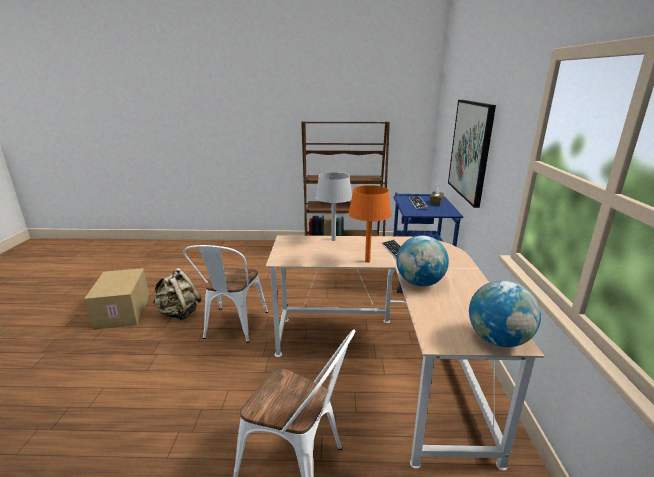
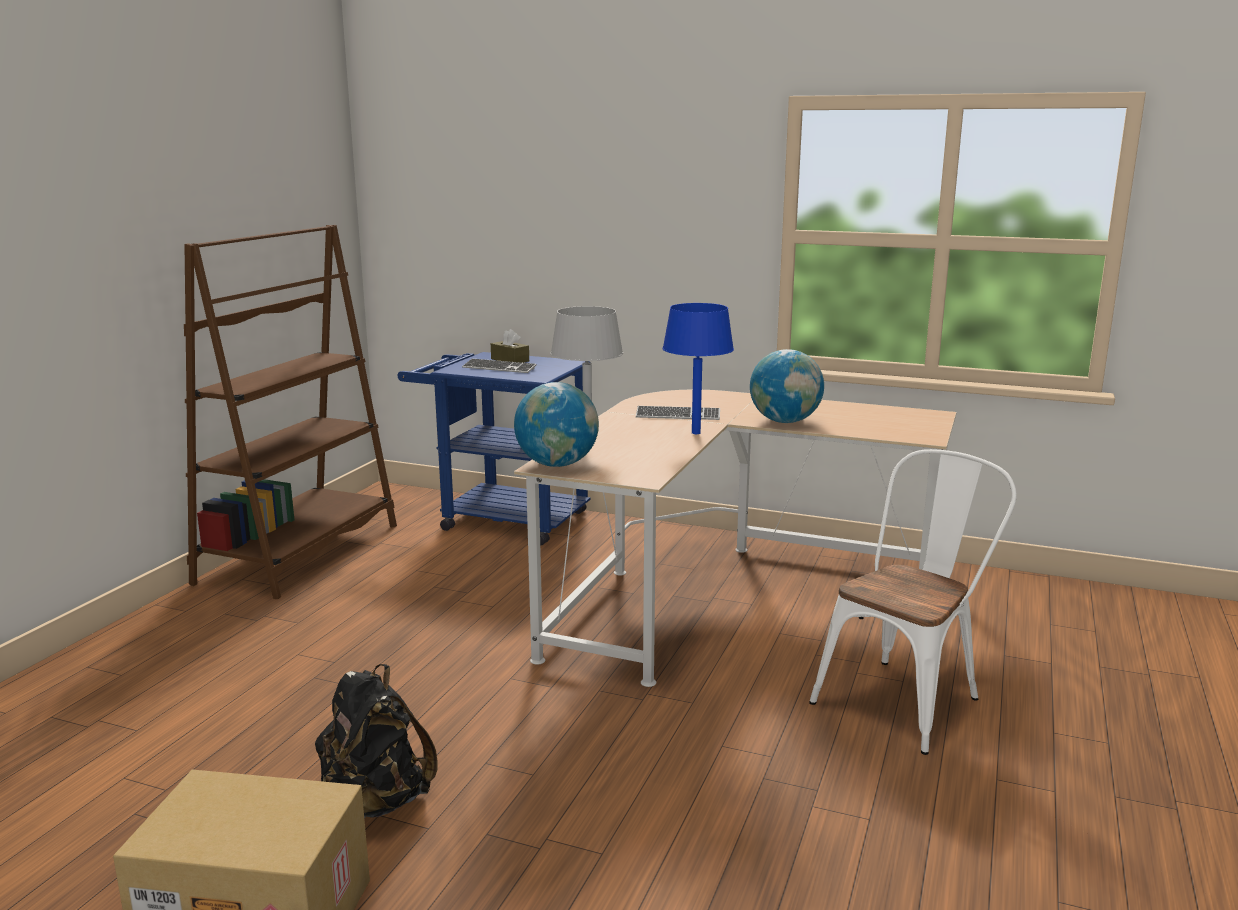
camera: 70 degrees left, 5 degrees down
(179, 313) = (374, 802): beige backpack -> black backpack
(233, 327) = (514, 725): white chair -> none
(367, 261) = (696, 433): orange table lamp -> blue table lamp
(470, 150) = (572, 249): picture -> none
(498, 340) = (927, 418): globe -> globe (557, 464)

